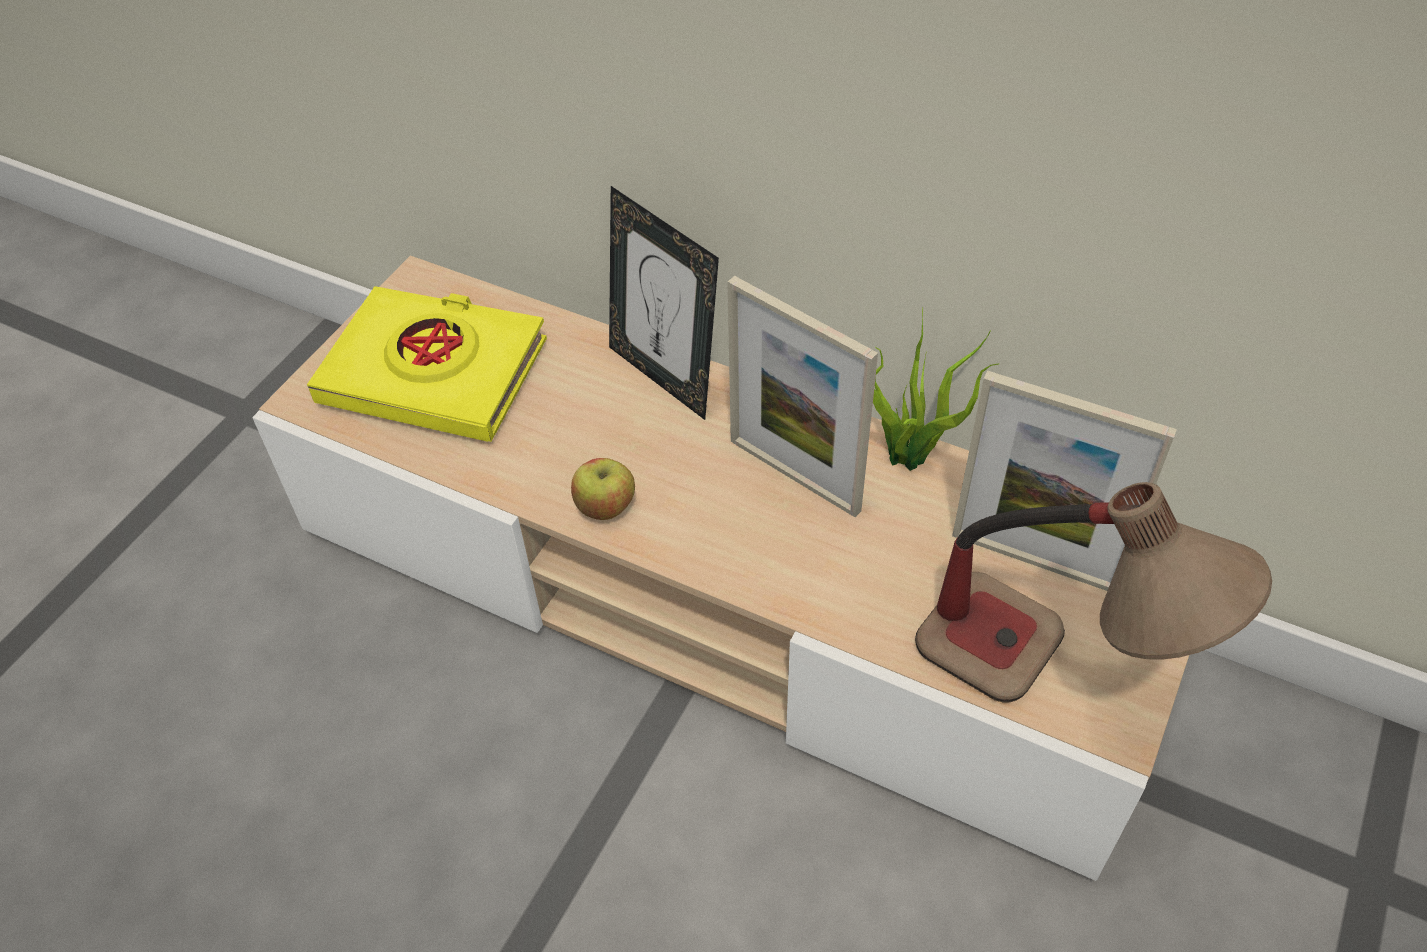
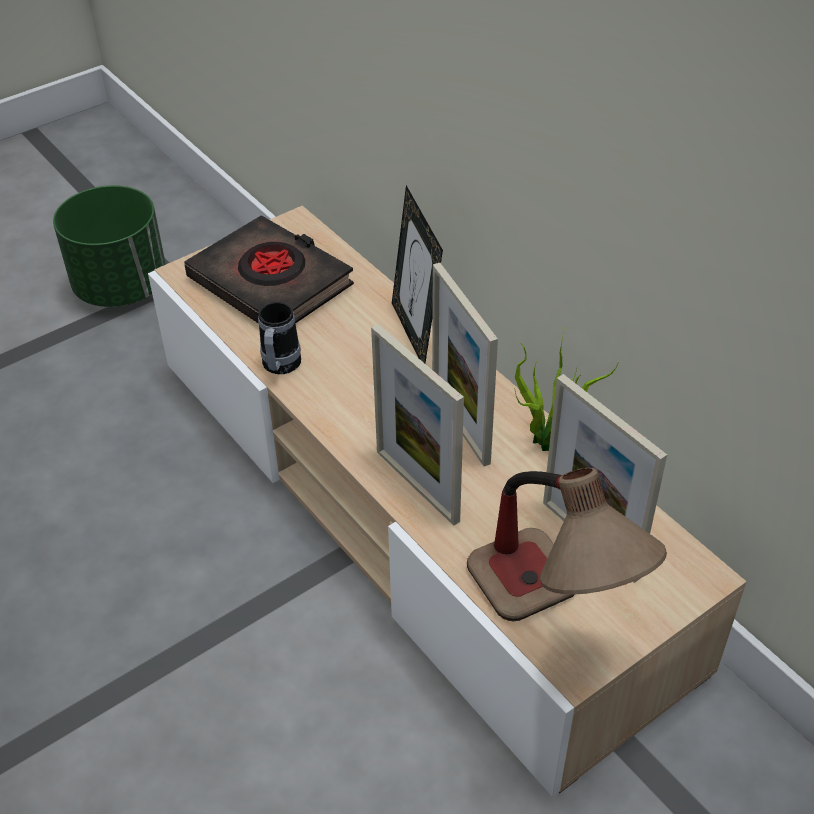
camera: 25 degrees right, 5 degrees down
(169, 444) = (122, 287): none -> green planter
(434, 373) = (271, 282): yellow book -> black book
(519, 484) = (279, 368): none -> mug
(605, 507) = (323, 400): apple -> none
(792, 574) = (417, 486): none -> picture frame

